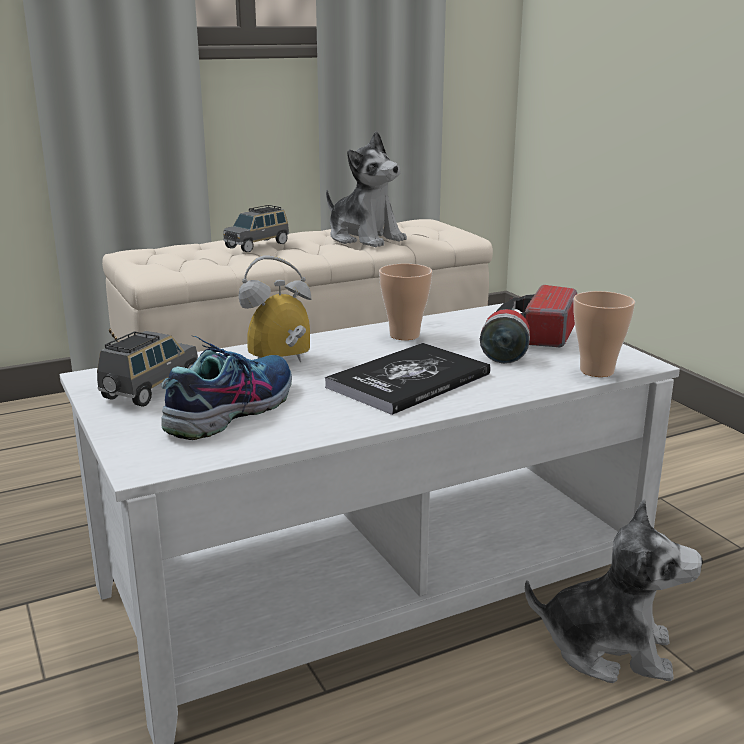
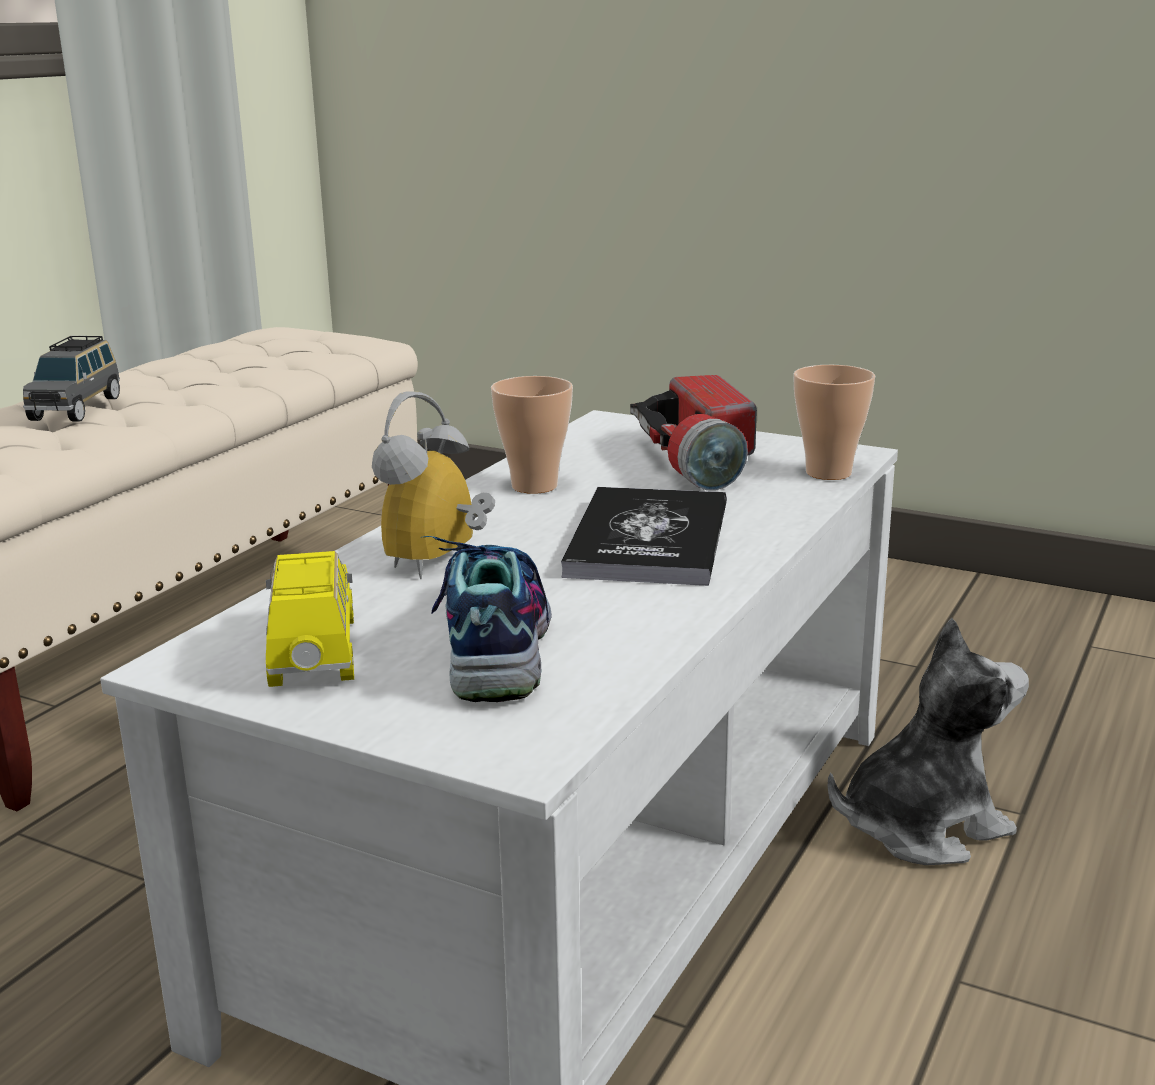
camera: 35 degrees left, 0 degrees up
(150, 389) = (313, 653): grey toy car -> yellow toy car
(364, 238) = (231, 369): plush toy -> none

